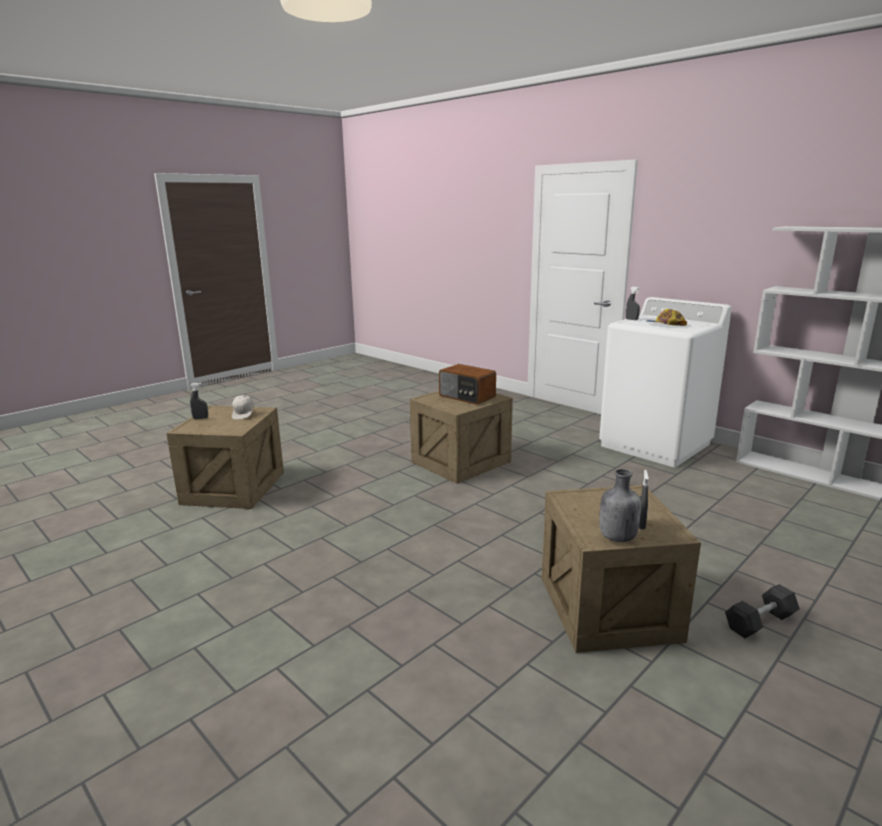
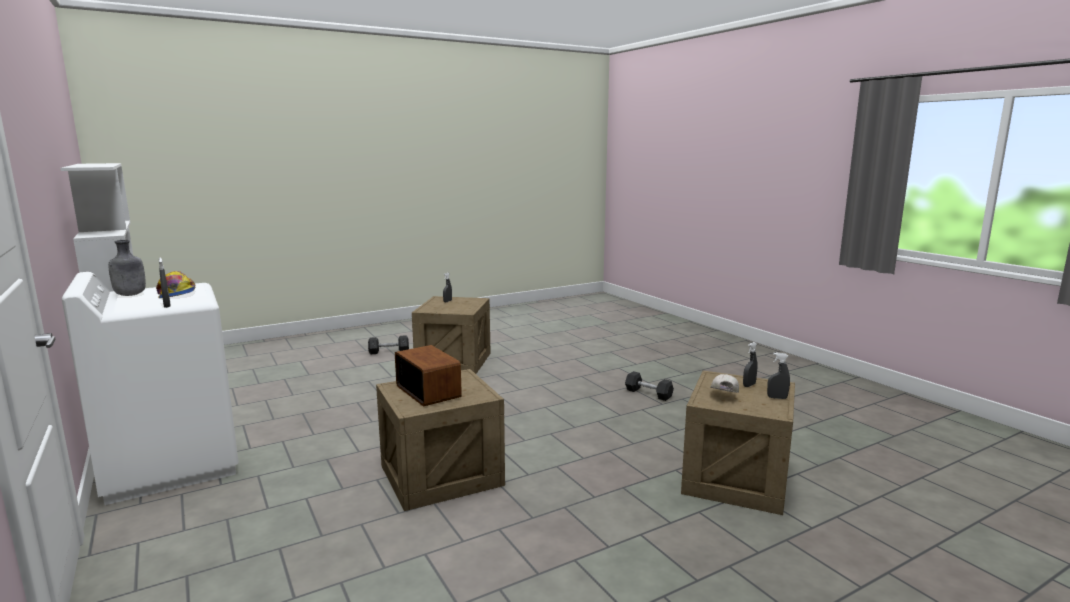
camera: 165 degrees left, 5 degrees down
(212, 426) = (749, 385): none -> grey spray bottle
(277, 580) = (648, 393): none -> grey dumbbell
(616, 537) = (467, 299): grey bottle -> grey bottle (130, 295)

